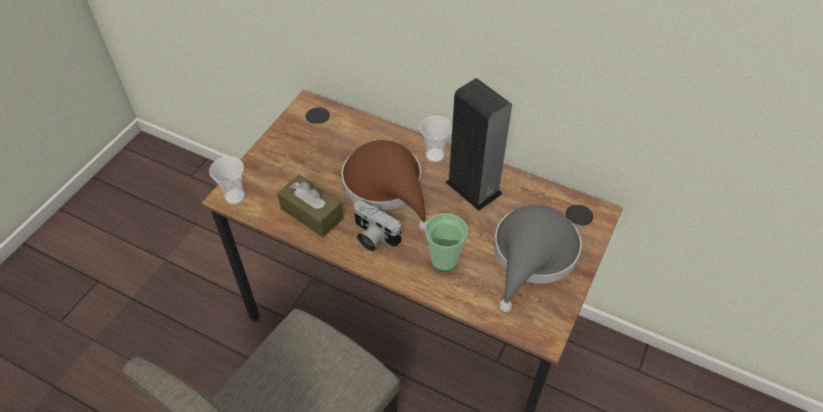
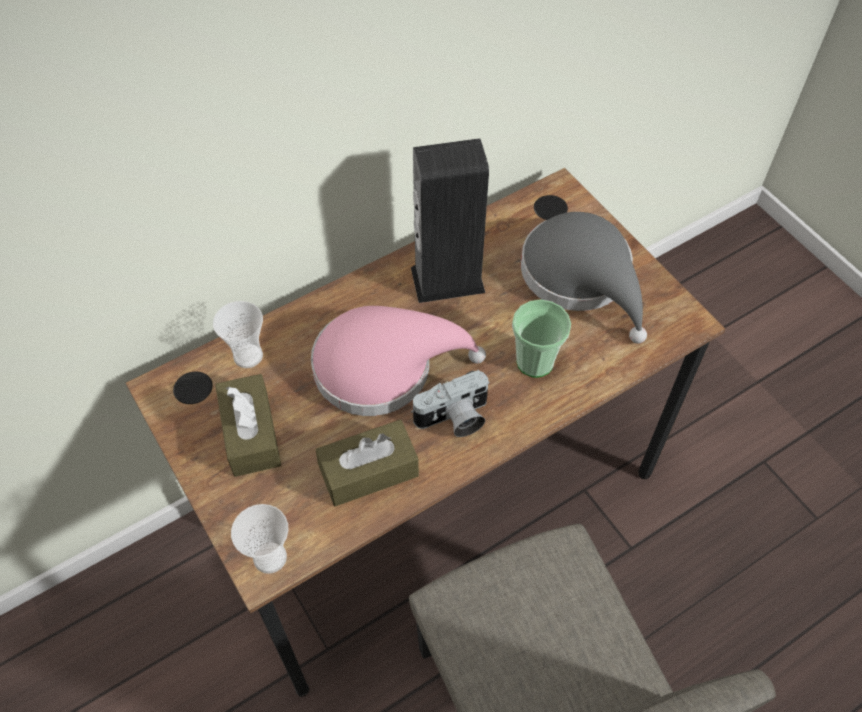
camera: 60 degrees left, 5 degrees up
(304, 152) = (251, 434): none -> brown tissue box
(387, 187) = (383, 366): brown hat -> pink hat
(435, 155) = (368, 291): cup -> cup (248, 356)

